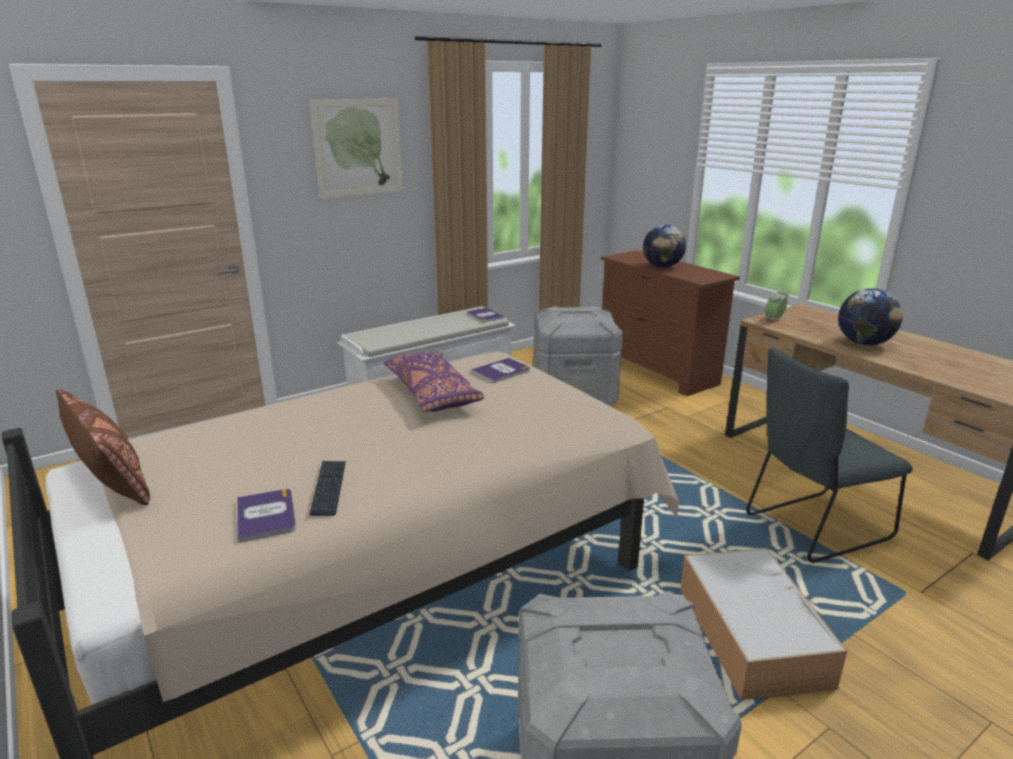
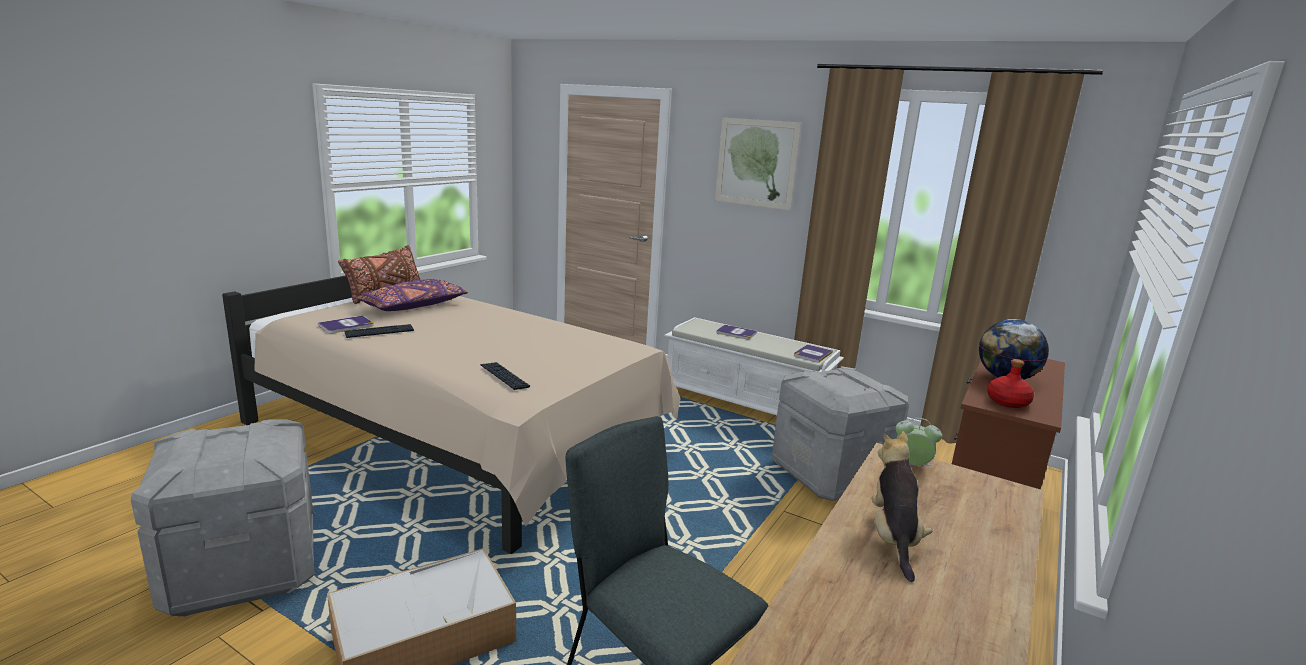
camera: 65 degrees right, 5 degrees down
(432, 394) = (536, 337): purple pillow -> purple pillow (414, 306)
(501, 371) = (602, 352): book -> book (736, 333)
(548, 423) = (504, 377): none -> keyboard
(702, 276) = (1008, 402): none -> red bottle
(864, 343) = (893, 538): globe -> plush toy

